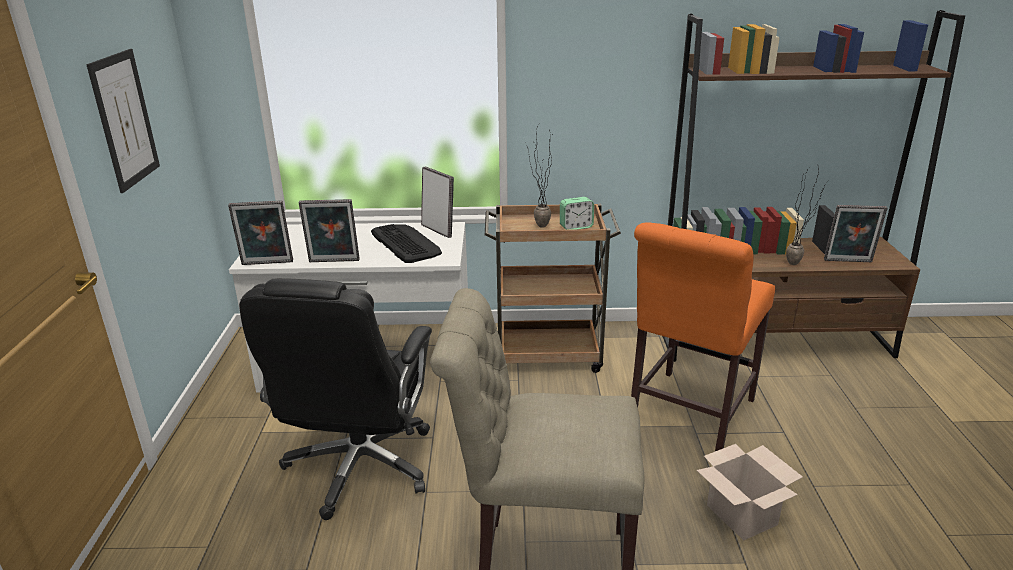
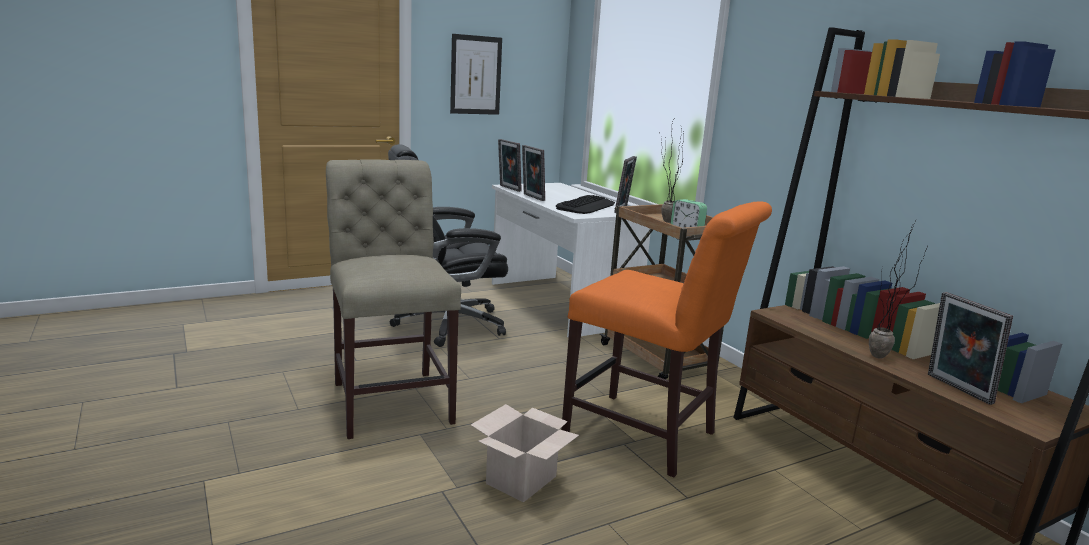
camera: 60 degrees right, 10 degrees down
(687, 416) = (647, 436): orange chair -> orange chair turned 150 degrees counterclockwise

